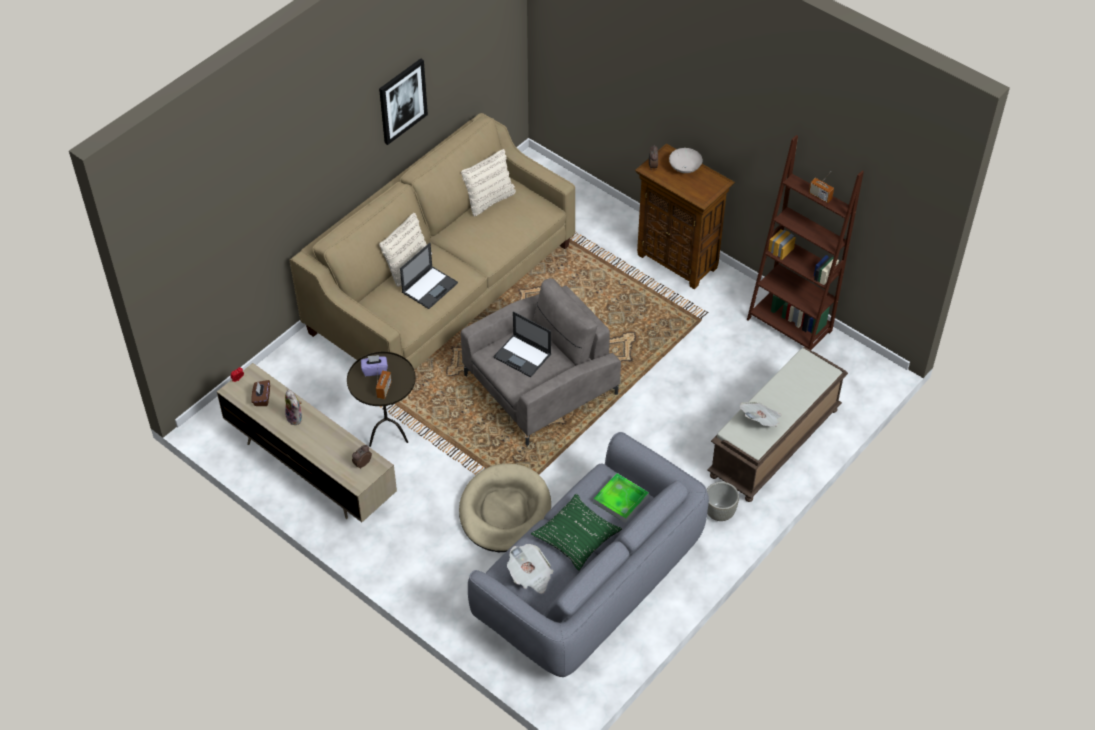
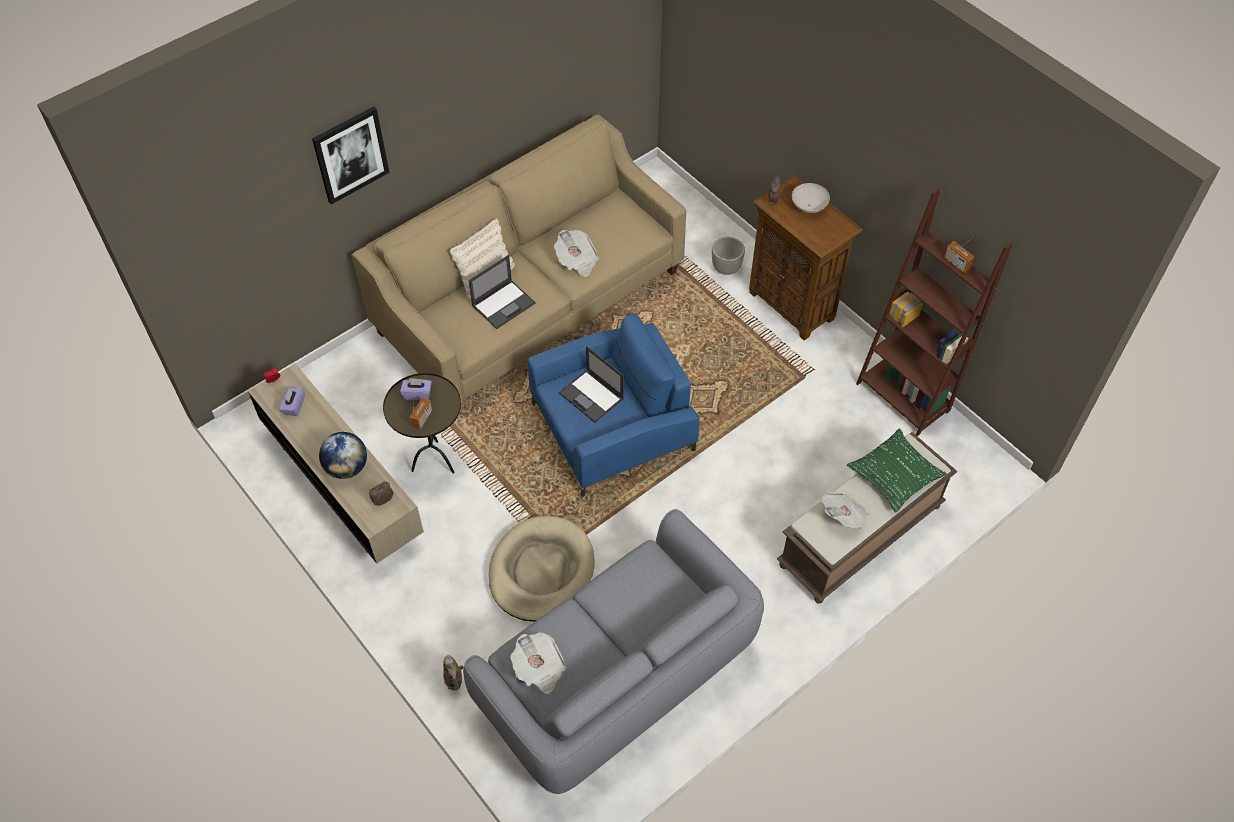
camera: 10 degrees right, 5 degrees up
(262, 398) = (294, 406): brown tissue box -> purple tissue box
(296, 418) = (324, 434): plush toy -> plush toy (455, 680)
(323, 442) = (347, 467): none -> globe
(402, 101) = (499, 91): picture -> picture (350, 154)
(486, 242) = (577, 261): none -> newspaper
(489, 201) = (591, 213): beige pillow -> none
(540, 385) = (612, 427): grey armchair -> blue armchair
(576, 537) = (603, 628): green pillow -> green pillow (895, 475)
(621, 500) = (663, 590): tray -> none
(719, 513) = (782, 612): grey planter -> grey planter (726, 268)

